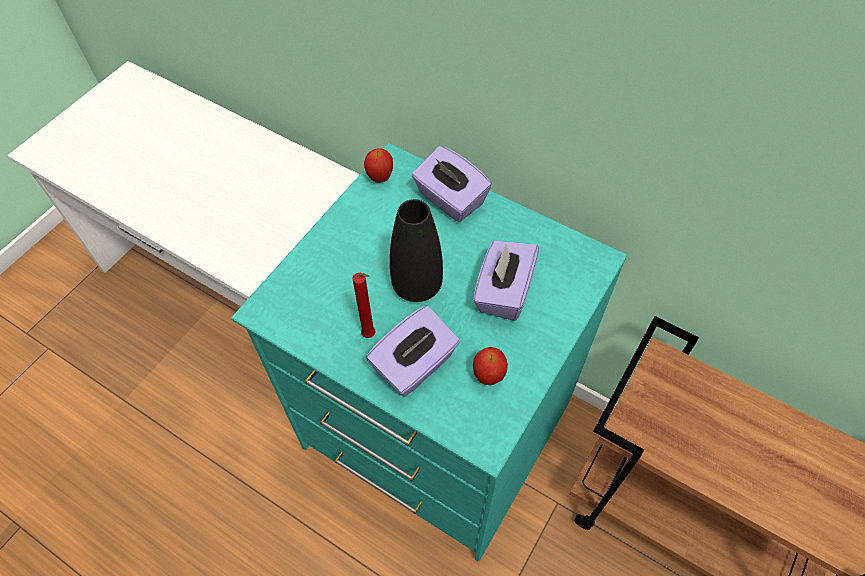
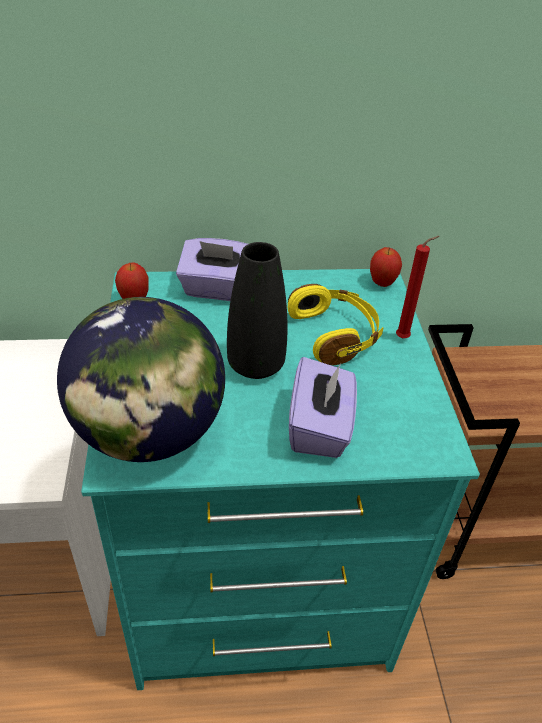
camera: 40 degrees left, 15 degrees down
(300, 300) = (149, 434): none -> globe
(370, 335) = (253, 426): red candle -> red candle (404, 338)
(488, 376) = (390, 401): apple -> apple (382, 283)
(503, 292) = (335, 335): purple tissue box -> yellow headphones

